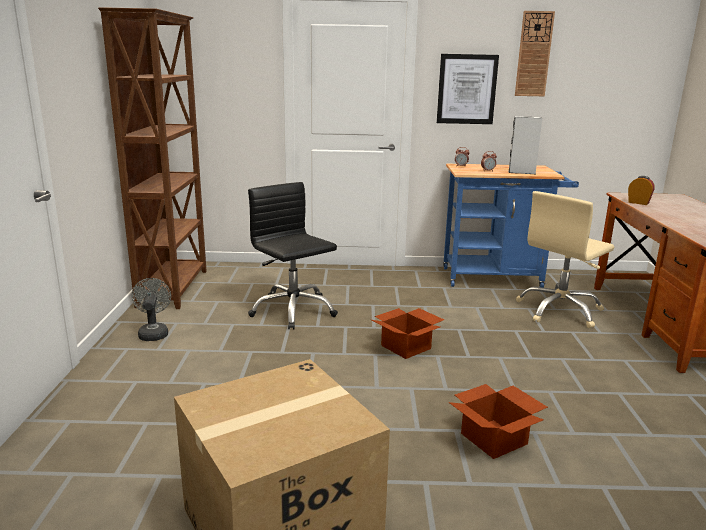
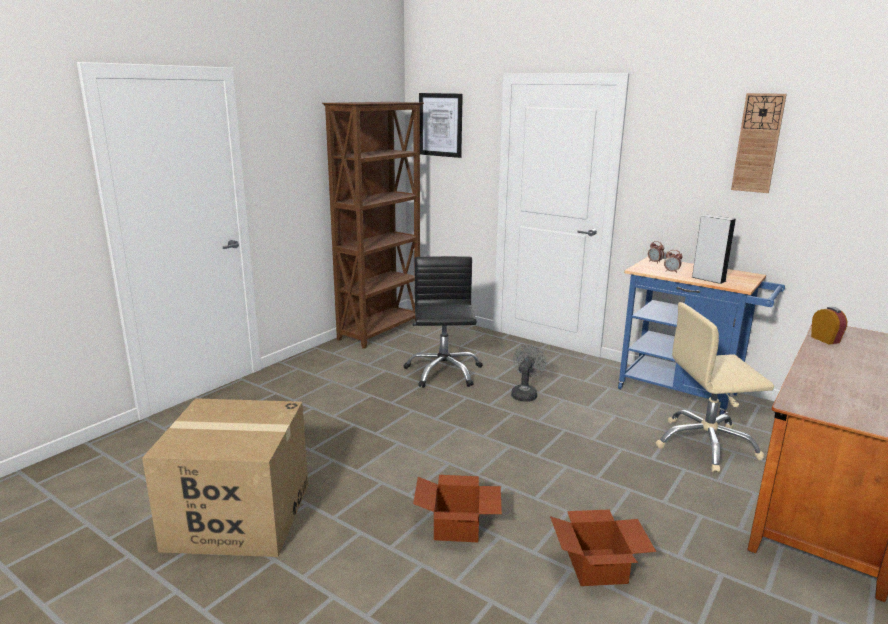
camera: 35 degrees right, 0 degrees up
(153, 333) = (326, 362): grey fan -> grey fan (525, 394)
(407, 347) = (494, 430): cardboard box -> cardboard box (599, 568)
(466, 89) = (675, 178): picture -> picture (440, 125)

